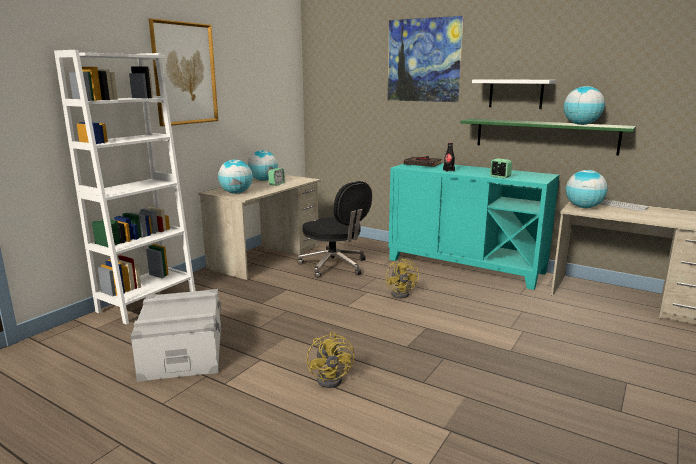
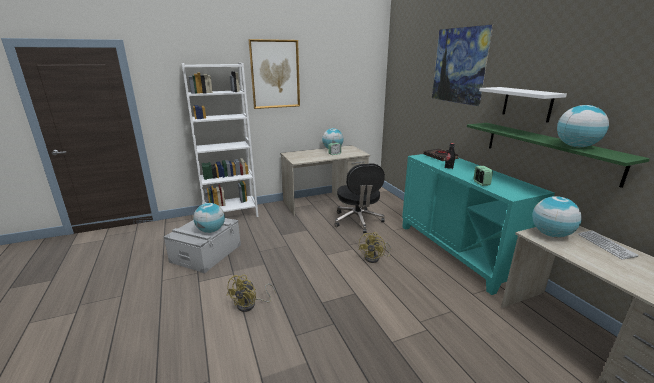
camera: 35 degrees right, 5 degrees up
(236, 193) = (298, 157): globe -> globe (211, 230)

